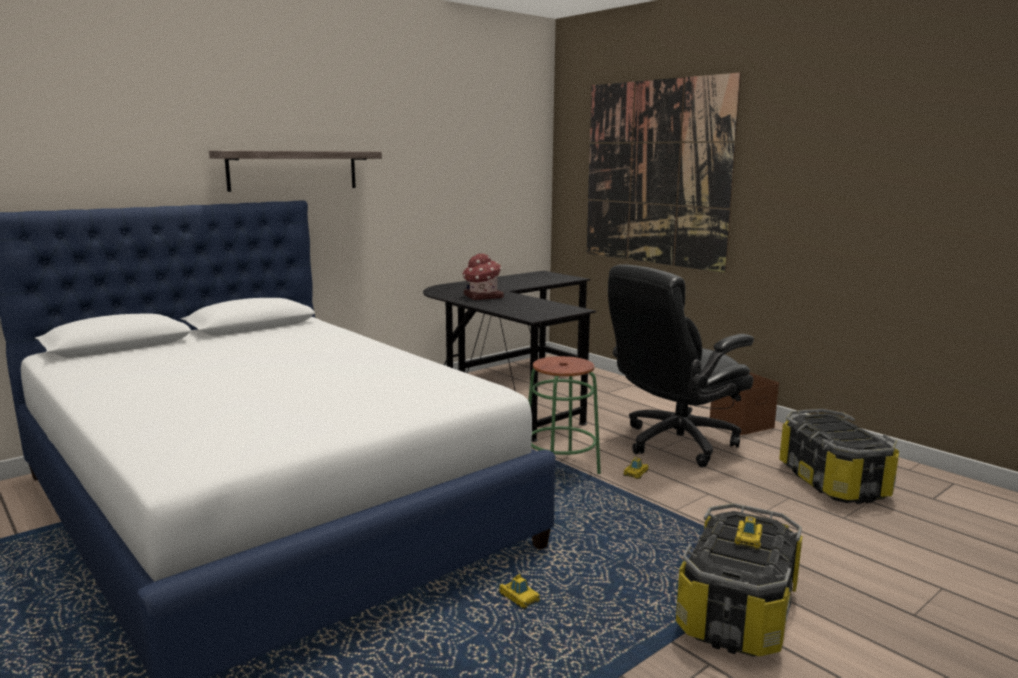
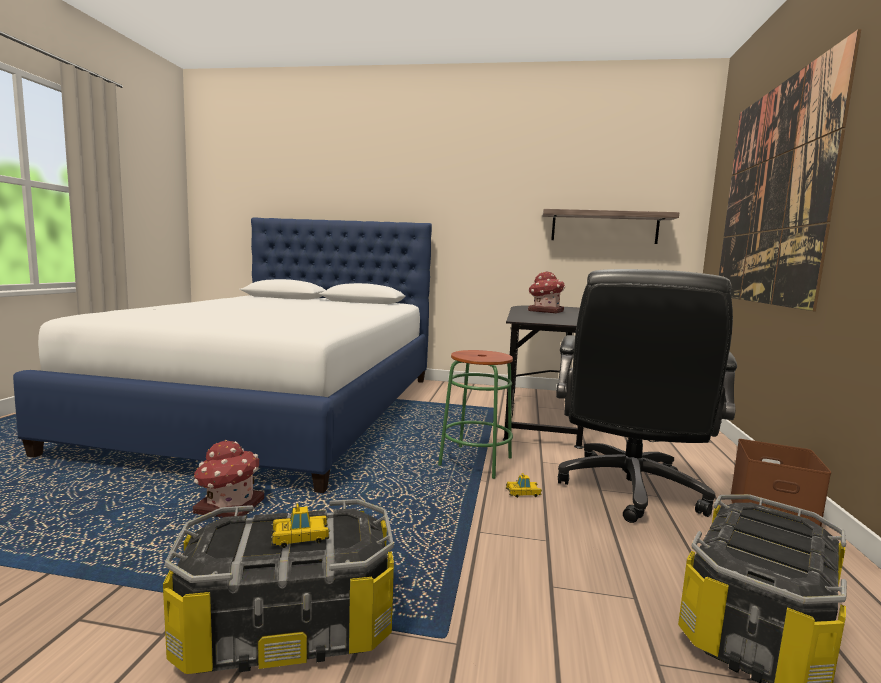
camera: 50 degrees right, 5 degrees down
(293, 170) = (432, 203): shelf -> shelf (604, 227)
(519, 598) = (228, 506): toy car -> toy house
(673, 443) = (627, 493): black office chair -> black office chair turned 90 degrees counterclockwise

